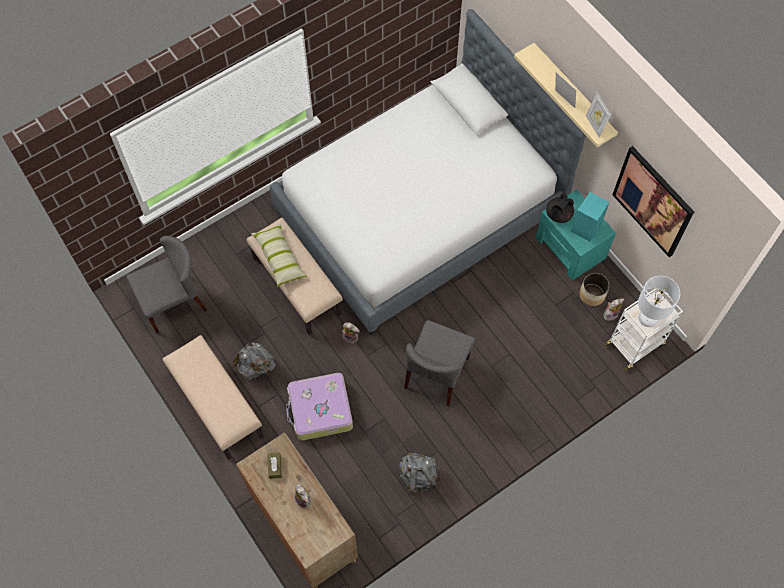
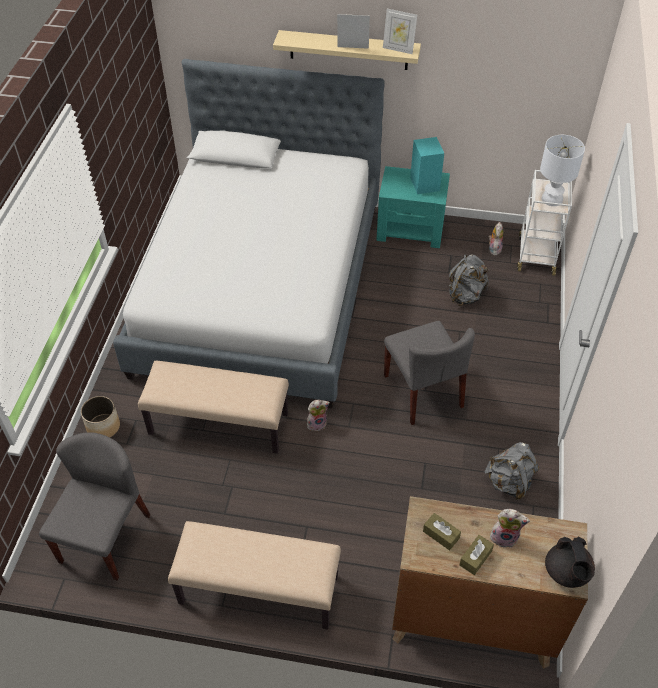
camera: 45 degrees left, 15 degrees down
(256, 367) = (258, 522): grey backpack -> grey backpack (465, 295)
(277, 495) = (475, 558): none -> brown tissue box
(279, 258) = (193, 391): pillow -> none
(320, 410) = (362, 506): suitcase -> none
(558, 215) = (394, 190): black teapot -> black teapot (567, 573)
(592, 294) = (465, 246): planter -> planter (103, 427)
(653, 201) = (487, 90): picture -> none

